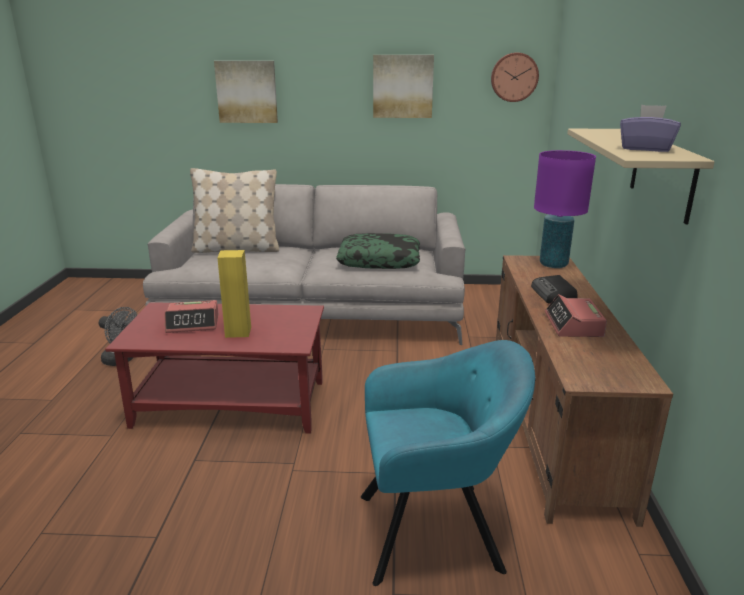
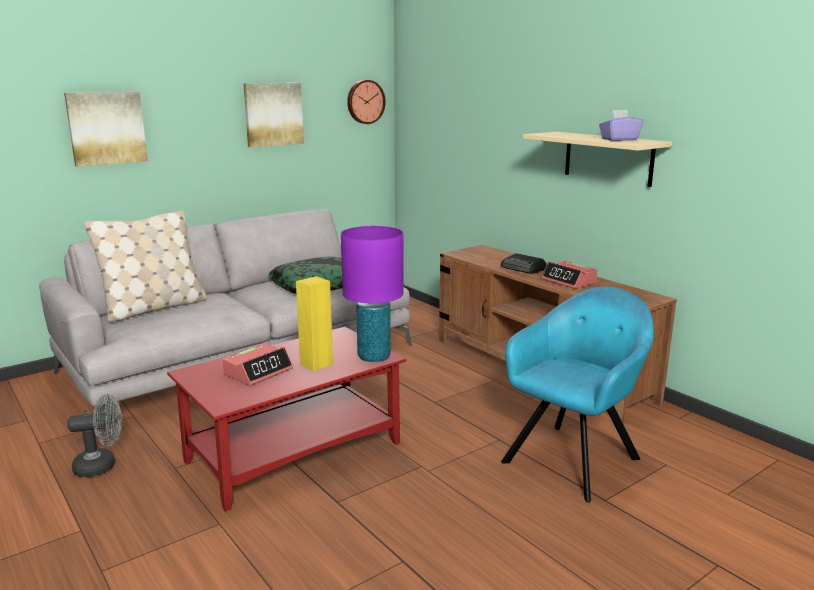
camera: 40 degrees left, 5 degrees down
(553, 264) = (484, 251): purple table lamp -> purple table lamp (374, 357)

